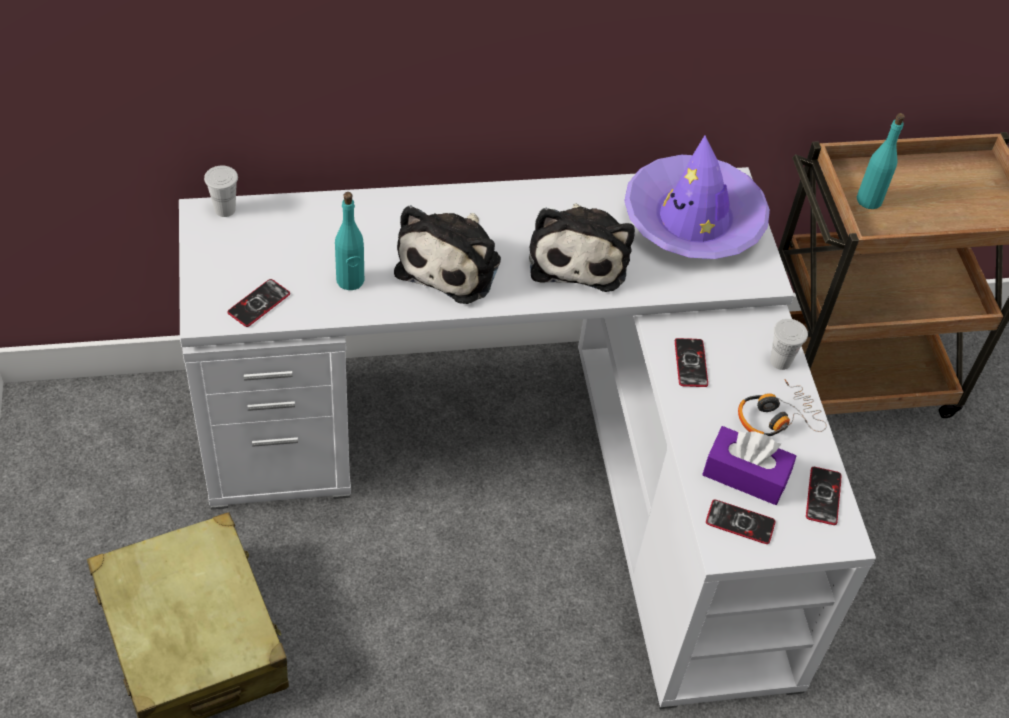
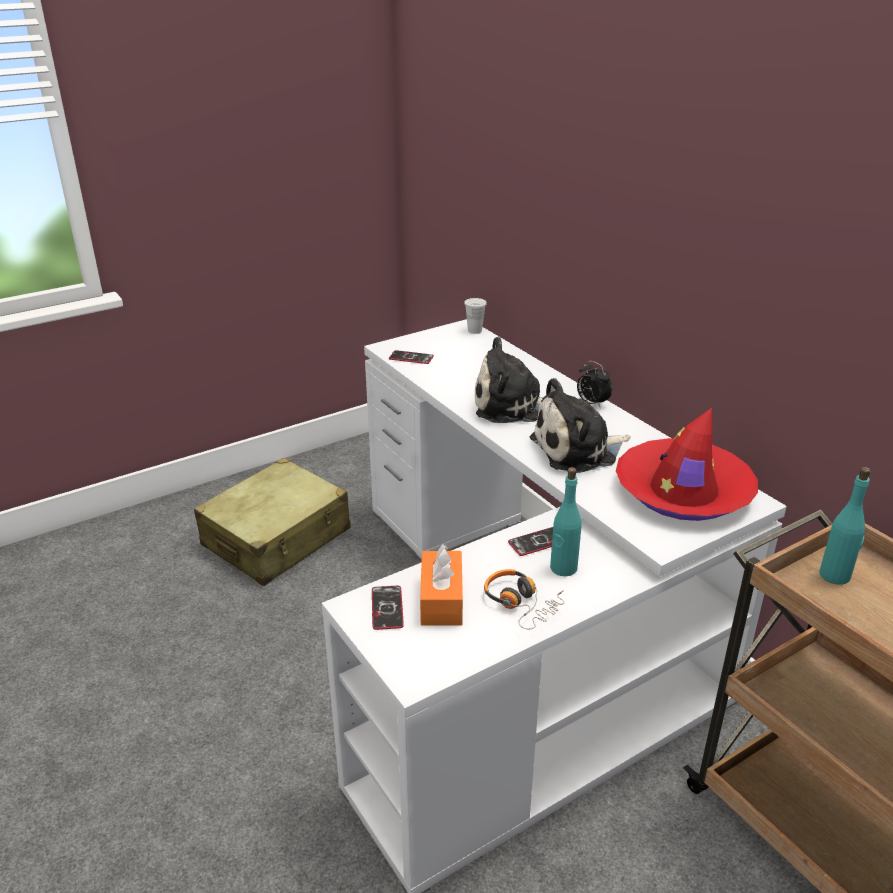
camera: 70 degrees right, 20 degrees down
(350, 280) = (459, 378): turquoise bottle -> turquoise bottle (563, 568)
(489, 197) = (591, 403): none -> alarm clock
(694, 220) = (683, 492): purple hat -> red hat
(745, 475) = (441, 600): purple tissue box -> orange tissue box
(780, 361) = (590, 591): white cup -> none
(823, 496) = (453, 653): phone -> none

